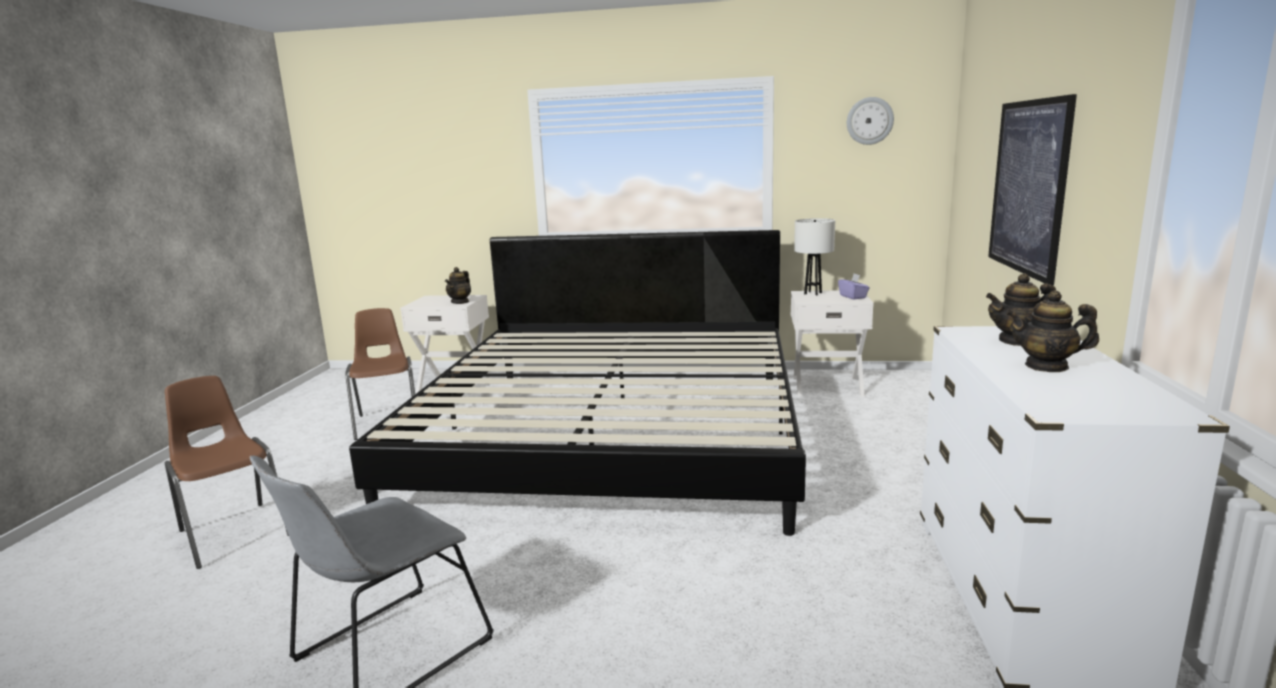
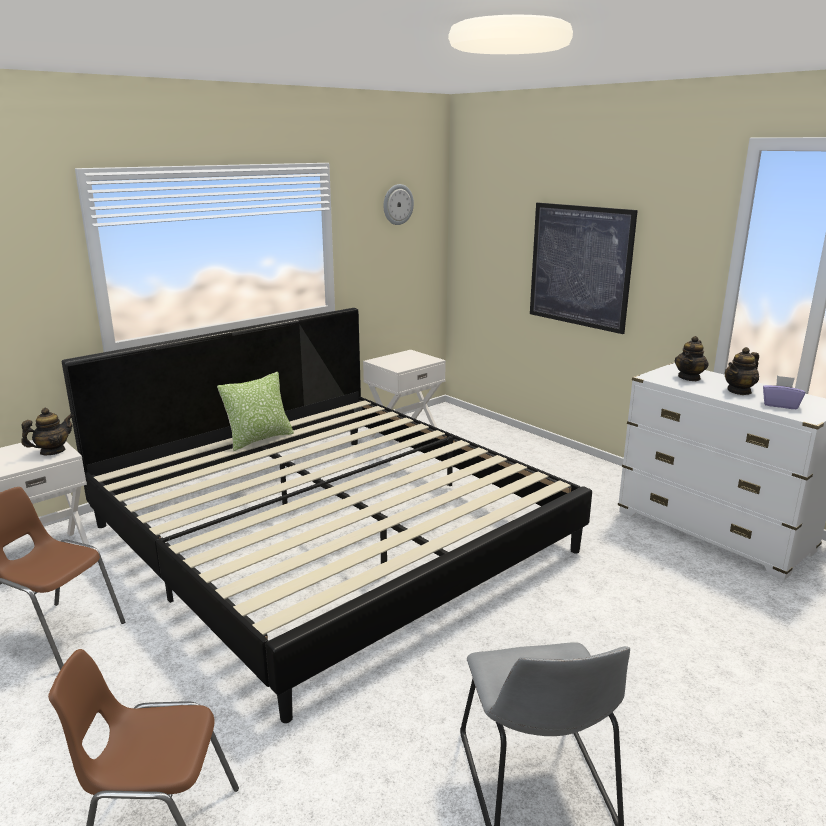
camera: 50 degrees left, 5 degrees up
(460, 302) = (52, 451): teapot -> teapot turned 105 degrees counterclockwise
(630, 337) = (259, 439): none -> pillow
(813, 293) = (386, 360): white table lamp -> none
(853, 297) = (420, 357): purple tissue box -> purple tissue box (780, 405)

